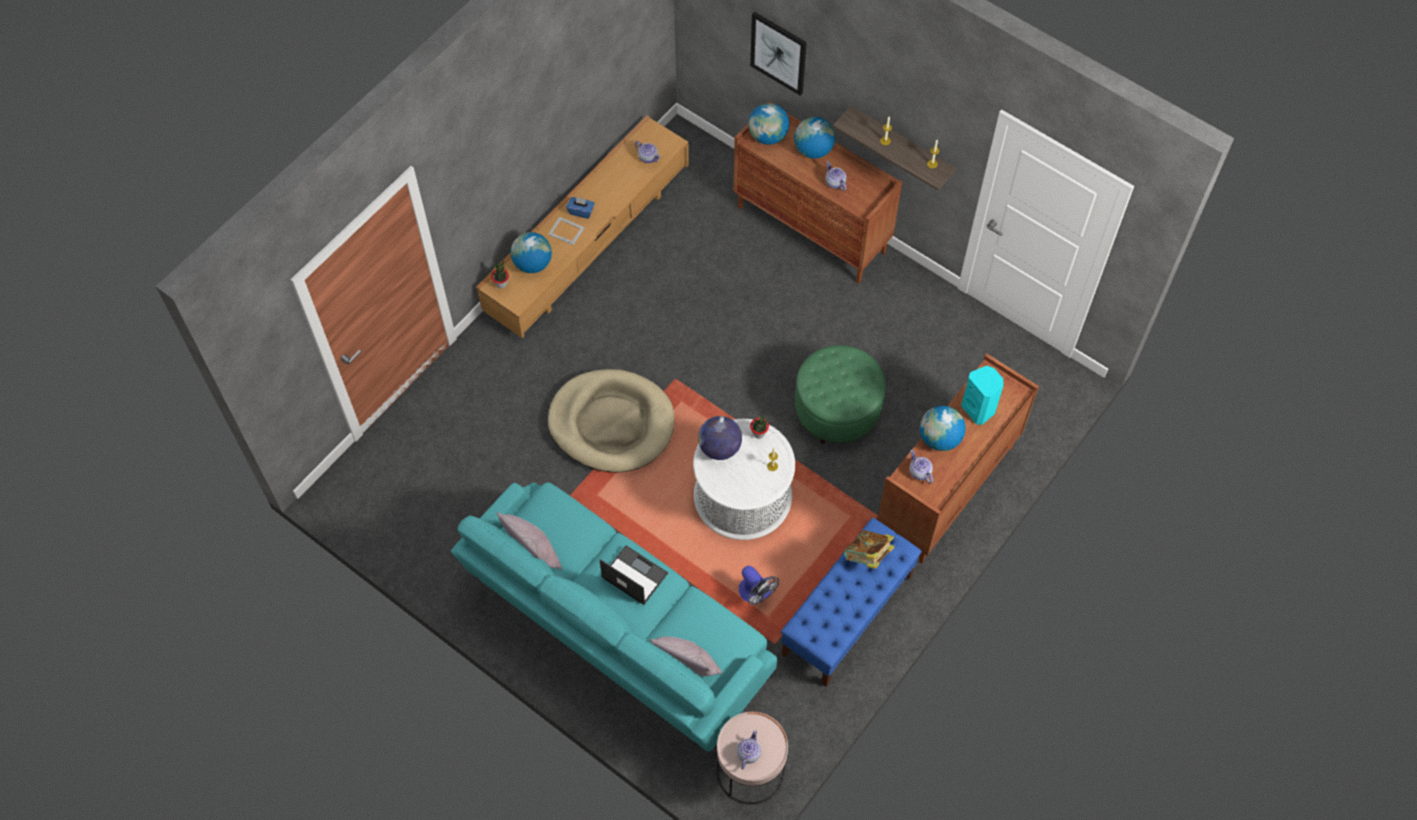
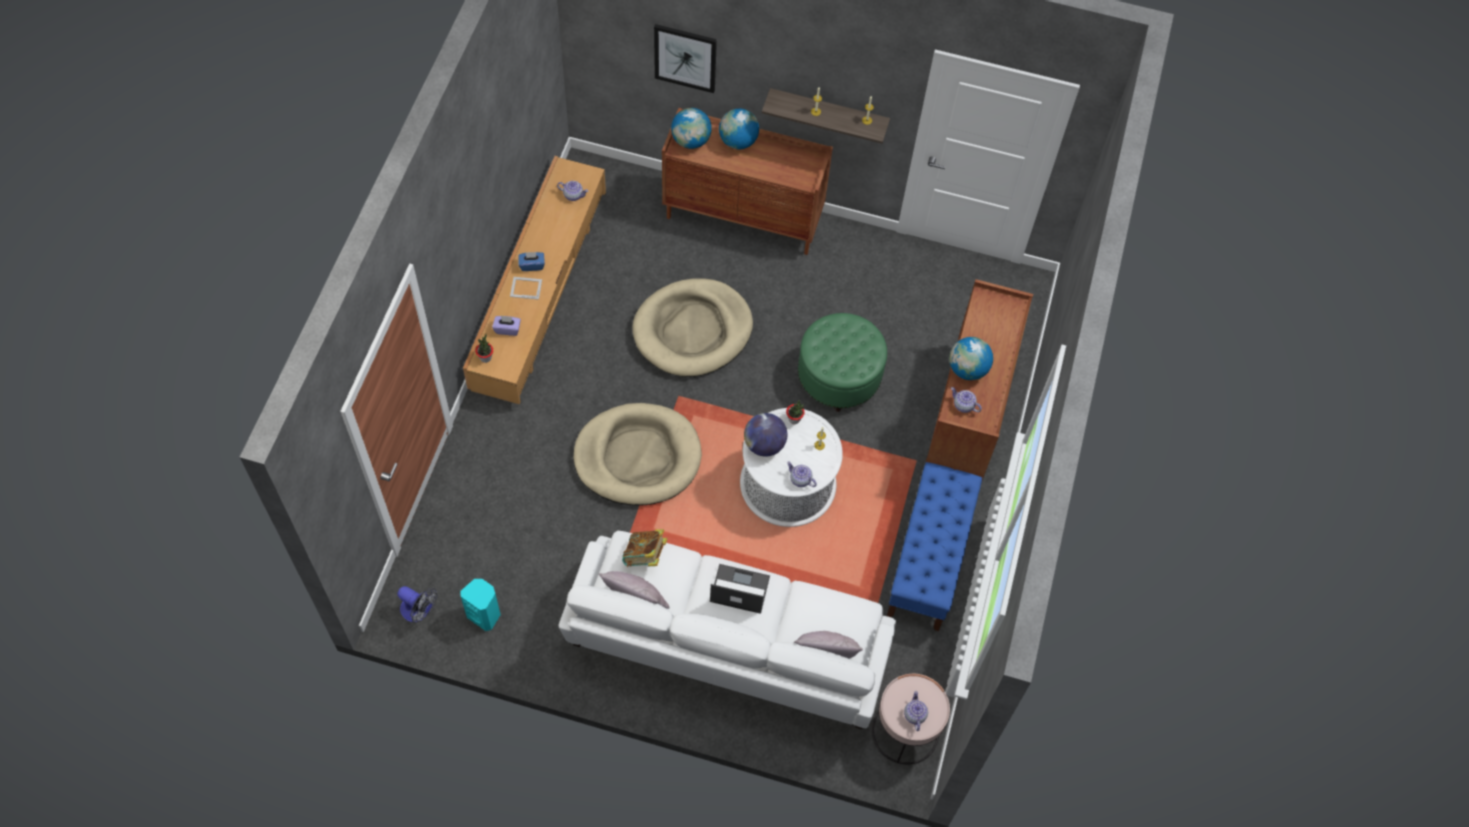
camera: 25 degrees left, 0 degrees up
(532, 264) = (507, 329): globe -> purple tissue box
(616, 631) = (727, 649): turquoise sofa -> white sofa
(716, 321) = (692, 330): none -> beige dog bed
(756, 594) = (839, 570): fan -> fan (419, 611)
(835, 182) = (771, 165): teapot -> teapot (800, 479)
(867, 556) = (938, 498): book -> book (644, 556)
(979, 409) = (989, 331): turquoise speaker -> turquoise speaker (485, 615)

